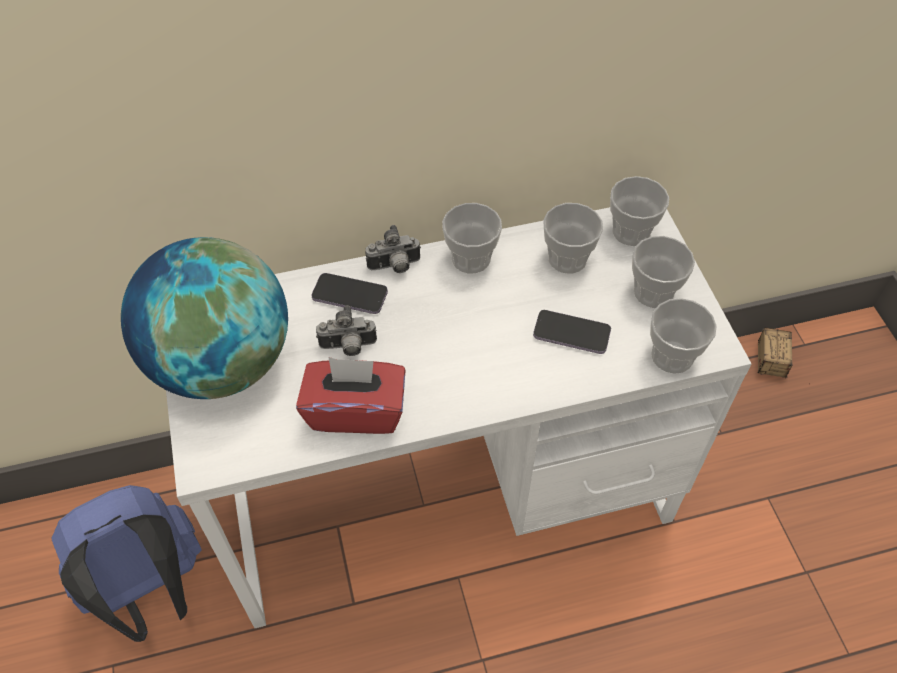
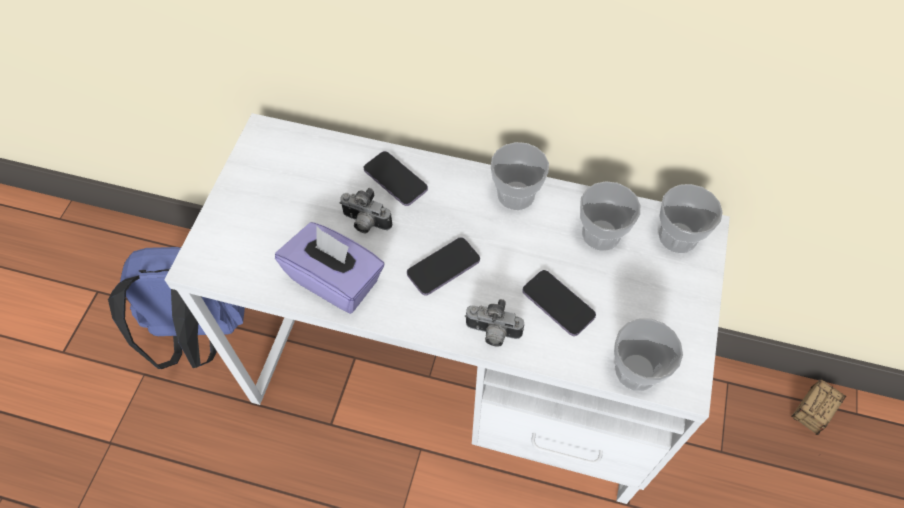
camera: 30 degrees right, 5 degrees up
(222, 362) = (263, 189): globe -> none
(356, 411) = (336, 280): red tissue box -> purple tissue box
(395, 267) = (447, 172): camera -> camera (492, 334)
(449, 351) = (443, 267): none -> phone
(653, 292) = (660, 303): cup -> none

